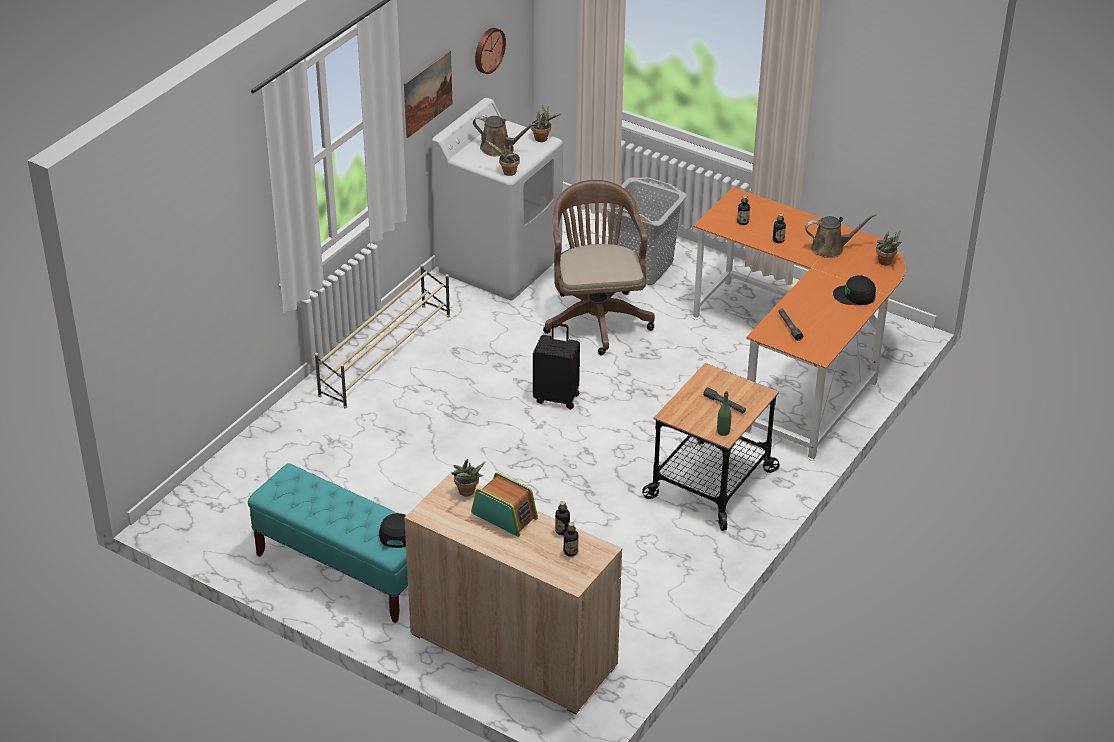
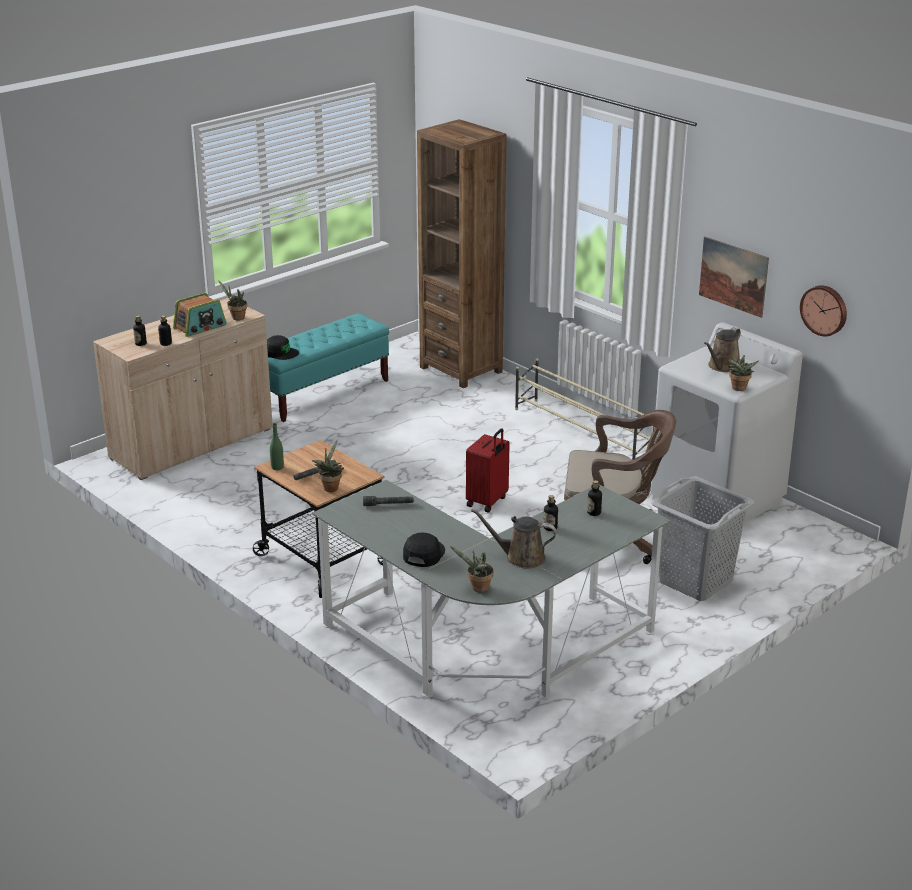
camera: 105 degrees right, 10 degrees down
(248, 465) = (461, 369): none -> brown bookcase
(507, 173) = (674, 366): potted plant -> potted plant (330, 487)
(557, 397) = (488, 502): black suitcase -> red suitcase
(798, 362) = (488, 651): orange desk -> grey desk
(831, 248) = (521, 557): brown watering can -> brown watering can turned 90 degrees clockwise

